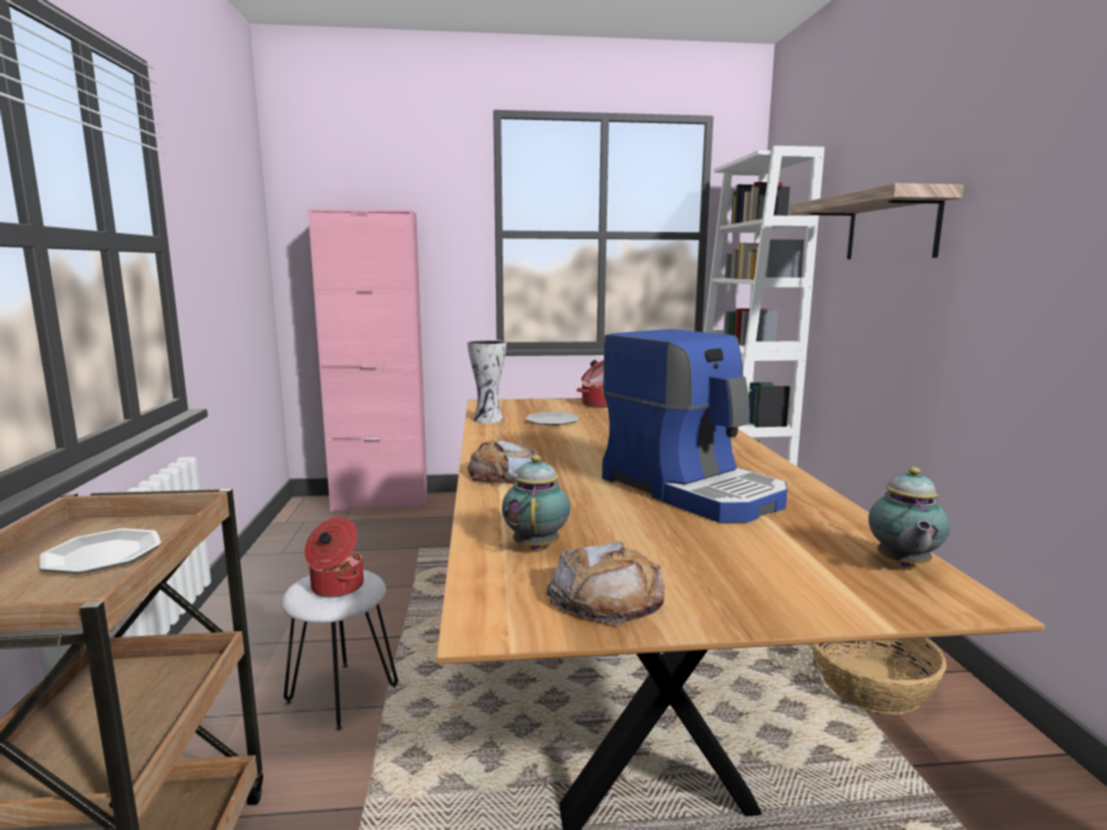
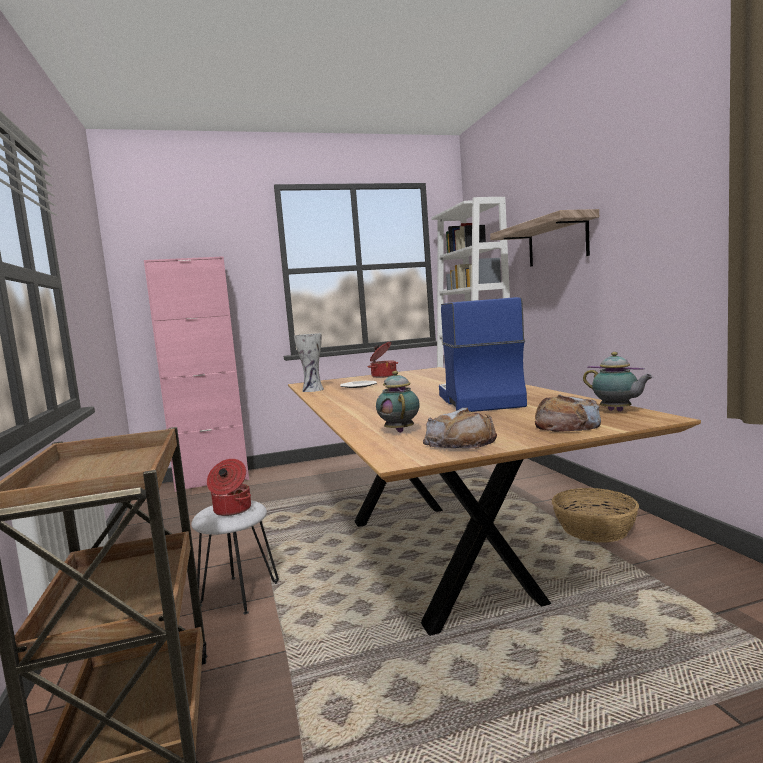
camera: 10 degrees left, 5 degrees down
(102, 555) = (109, 467): plate -> none
(504, 474) = (349, 409): bread -> bread (566, 425)
(693, 489) = (477, 401): coffee machine -> coffee machine turned 135 degrees counterclockwise
(902, 565) = (617, 411): teapot -> teapot turned 45 degrees counterclockwise

